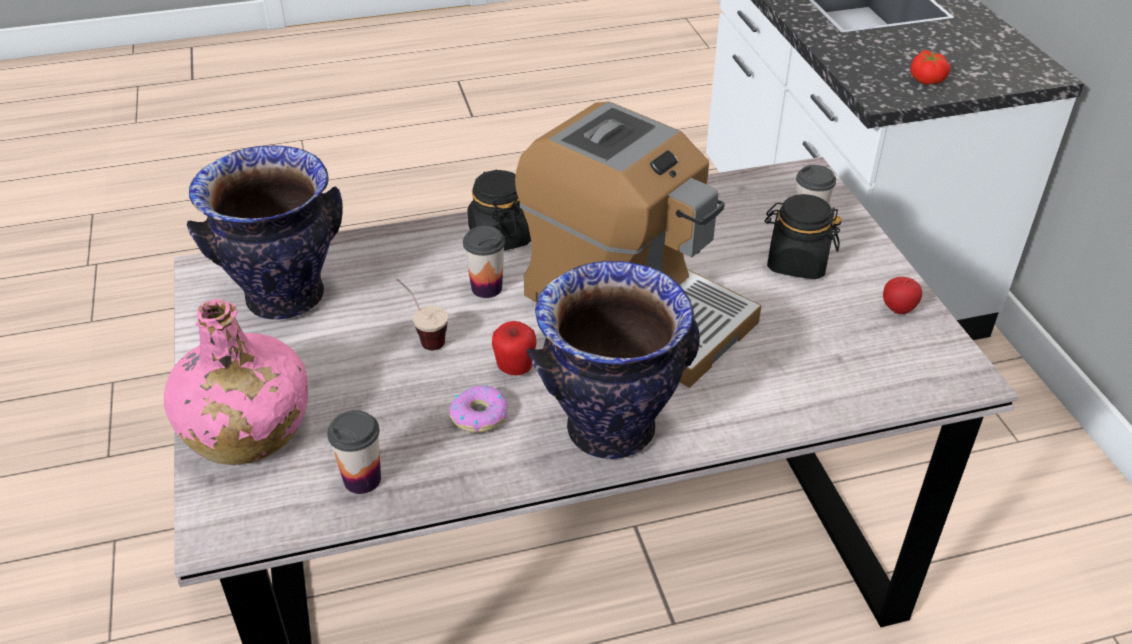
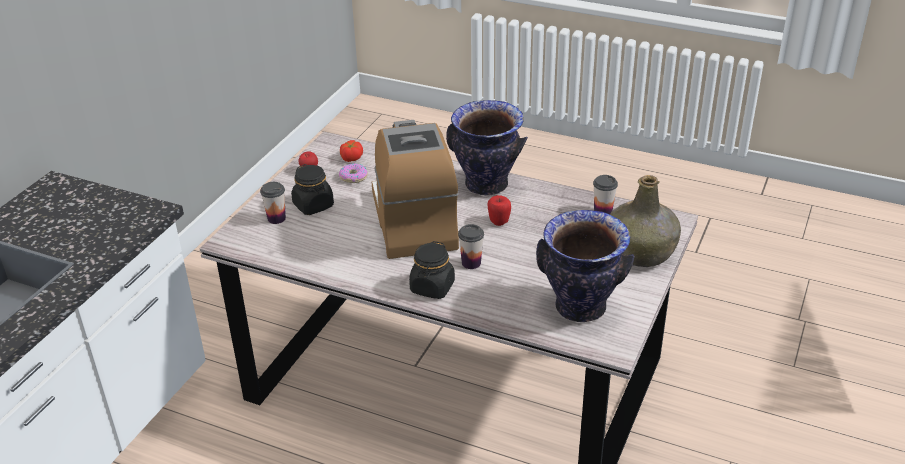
camera: 140 degrees left, 5 degrees down
(245, 429) = (641, 251): pink bottle -> green bottle
(423, 336) = (526, 254): cup -> none
(479, 415) = (533, 212): donut -> donut (353, 177)
(927, 79) = (110, 209): tomato -> tomato (351, 158)

